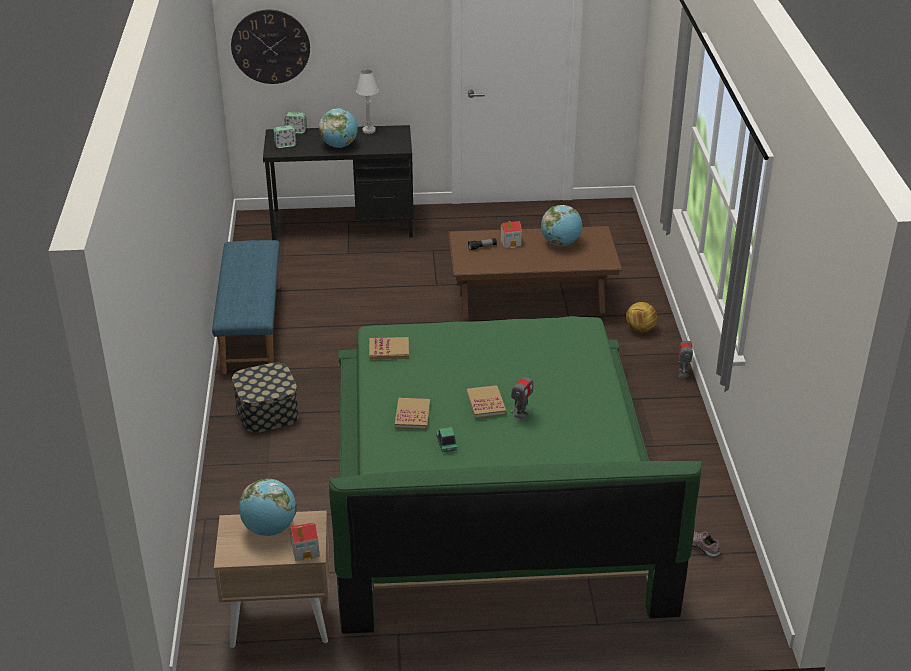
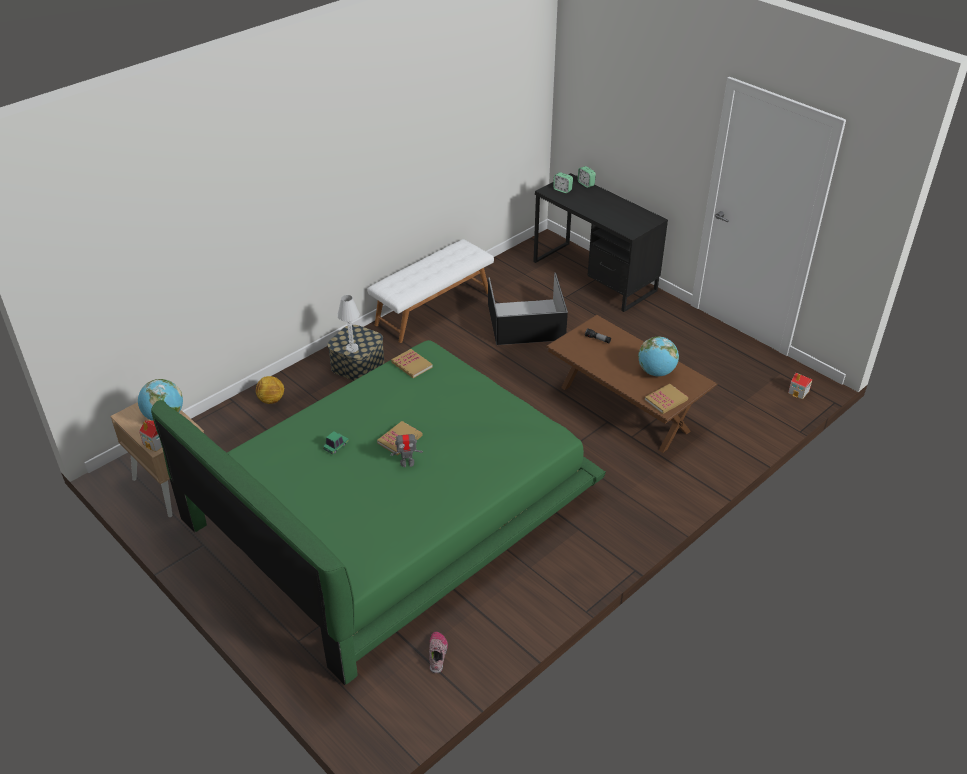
camera: 50 degrees right, 5 degrees up
(251, 328) = (433, 308): blue bench -> white bench
(270, 46) = (585, 106): wall clock -> none
(339, 145) = (594, 208): globe -> none
(351, 289) = (527, 322): none -> black storage box
(369, 130) = (632, 208): white table lamp -> white table lamp (352, 348)
(412, 415) = (351, 414): book -> book (666, 400)
(511, 242) = (623, 348): toy house -> toy house (798, 392)
(640, 329) = (666, 482): football -> football (271, 400)
(682, 373) = (641, 536): toy robot -> none

